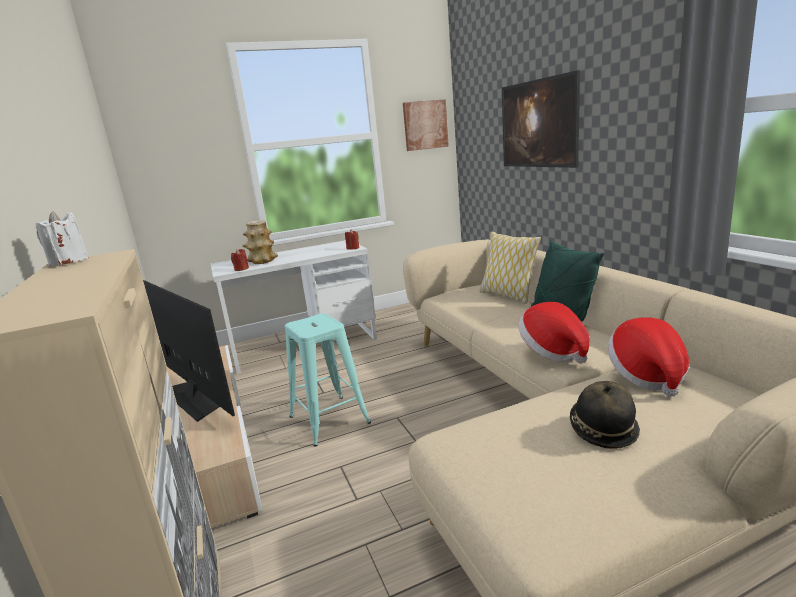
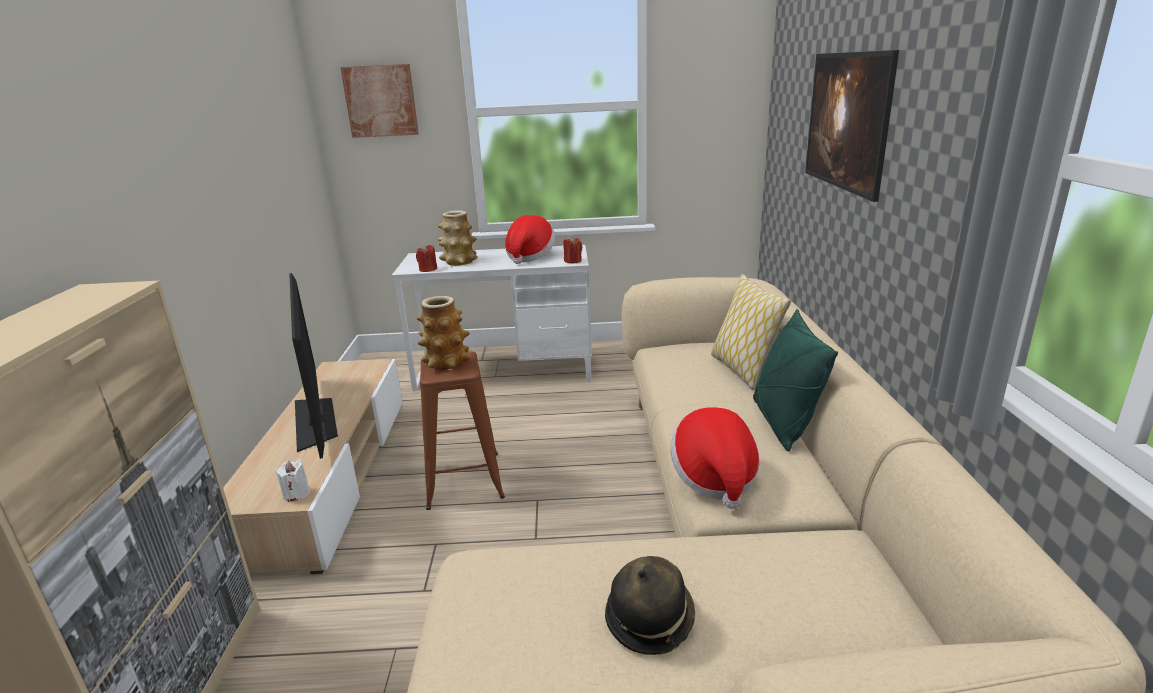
camera: 20 degrees right, 5 degrees up
(68, 261) = (85, 290): white candle -> white candle (296, 494)
(310, 323) = (446, 362): none -> vase
(329, 419) = (464, 480): turquoise stool -> brown stool
(425, 125) = (722, 93): picture -> picture (381, 101)
(647, 375) = (794, 557): hat -> hat (529, 256)

